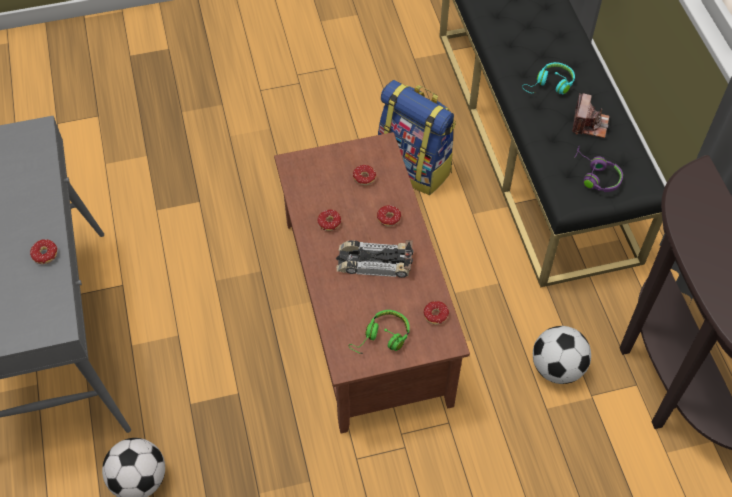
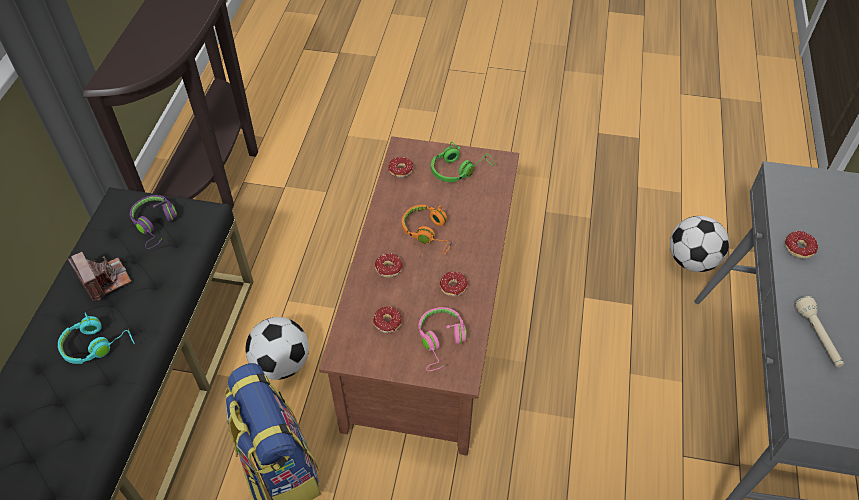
camera: 155 degrees left, 5 degrees down
(32, 185) = (817, 337): none -> beige flashlight
(317, 179) = (441, 342): none -> pink headphones
(374, 262) = (429, 233): toy car -> orange headphones
(557, 367) = (294, 215): football -> football (282, 364)
(589, 124) = (105, 280): camera -> camera turned 105 degrees clockwise

